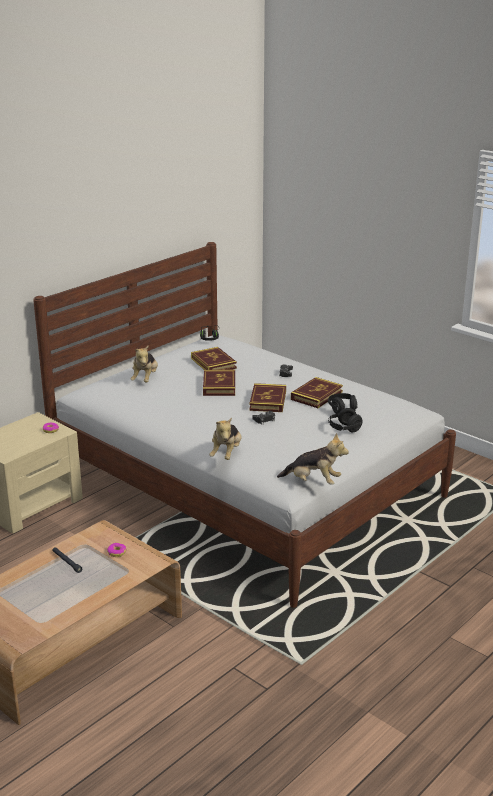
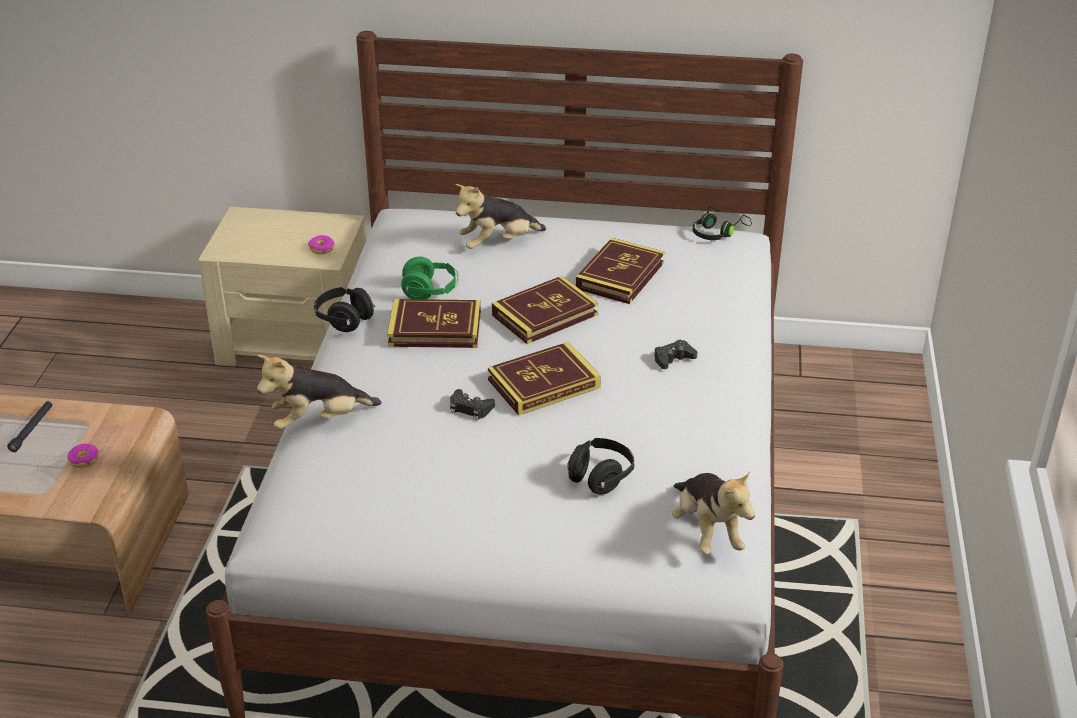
camera: 55 degrees right, 10 degrees up
(163, 402) = (430, 292): none -> green headphones
(313, 482) = (308, 550): plush toy -> plush toy (707, 531)
(316, 395) = (623, 426): book -> book (435, 329)
(344, 429) = (527, 509): black headphones -> black headphones (344, 320)

